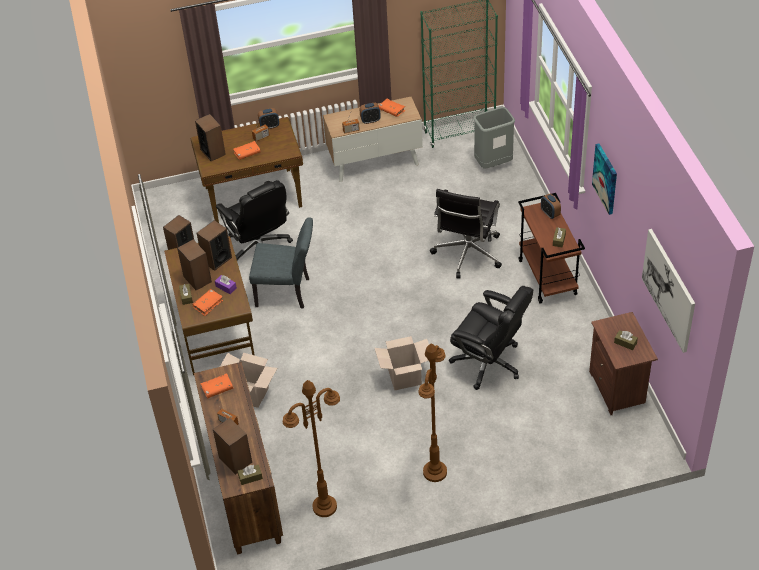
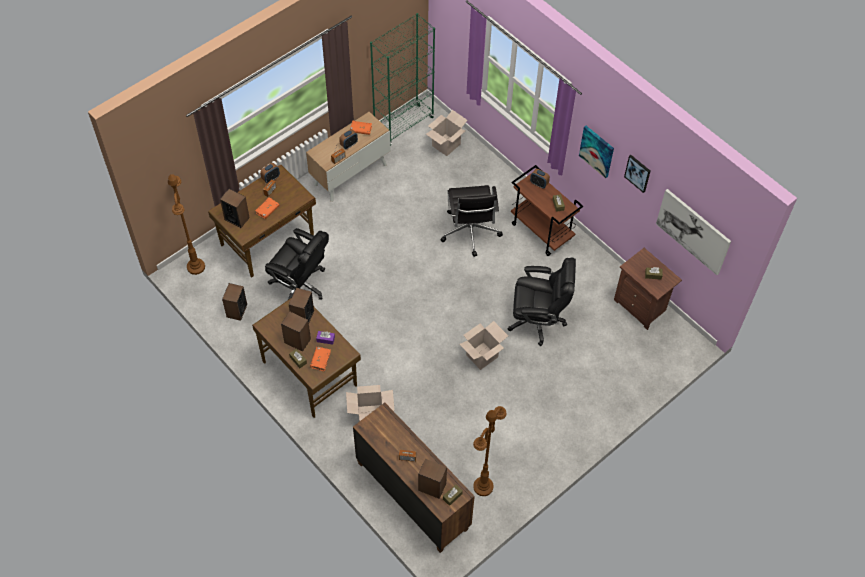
camera: 30 degrees left, 10 degrees up
(217, 389) = (380, 432): orange book -> none
(287, 292) = (347, 317): grey chair -> none
(435, 471) = (548, 425): brown floor lamp -> brown floor lamp (196, 266)
(493, 164) = (446, 145): grey trash can -> cardboard box
(632, 207) = (638, 173): none -> picture

